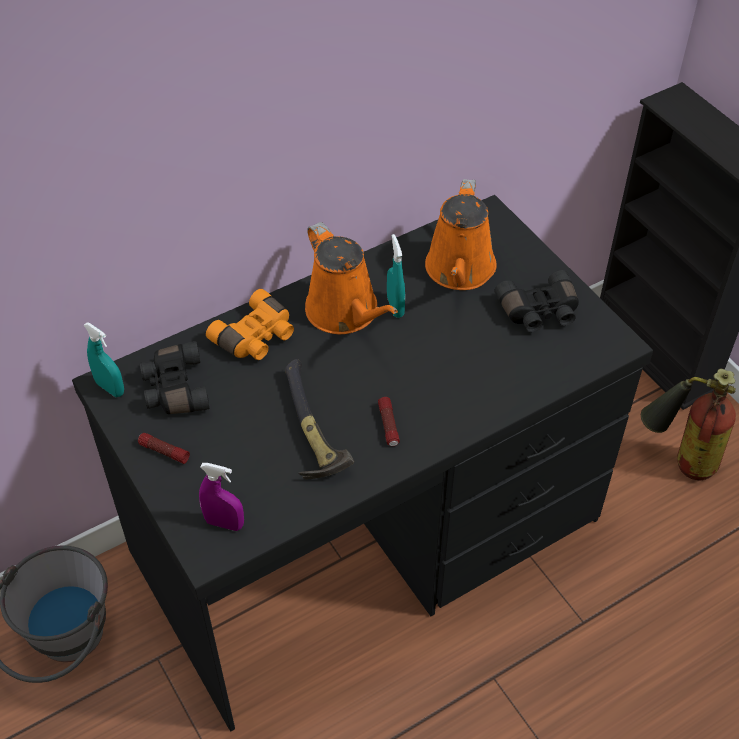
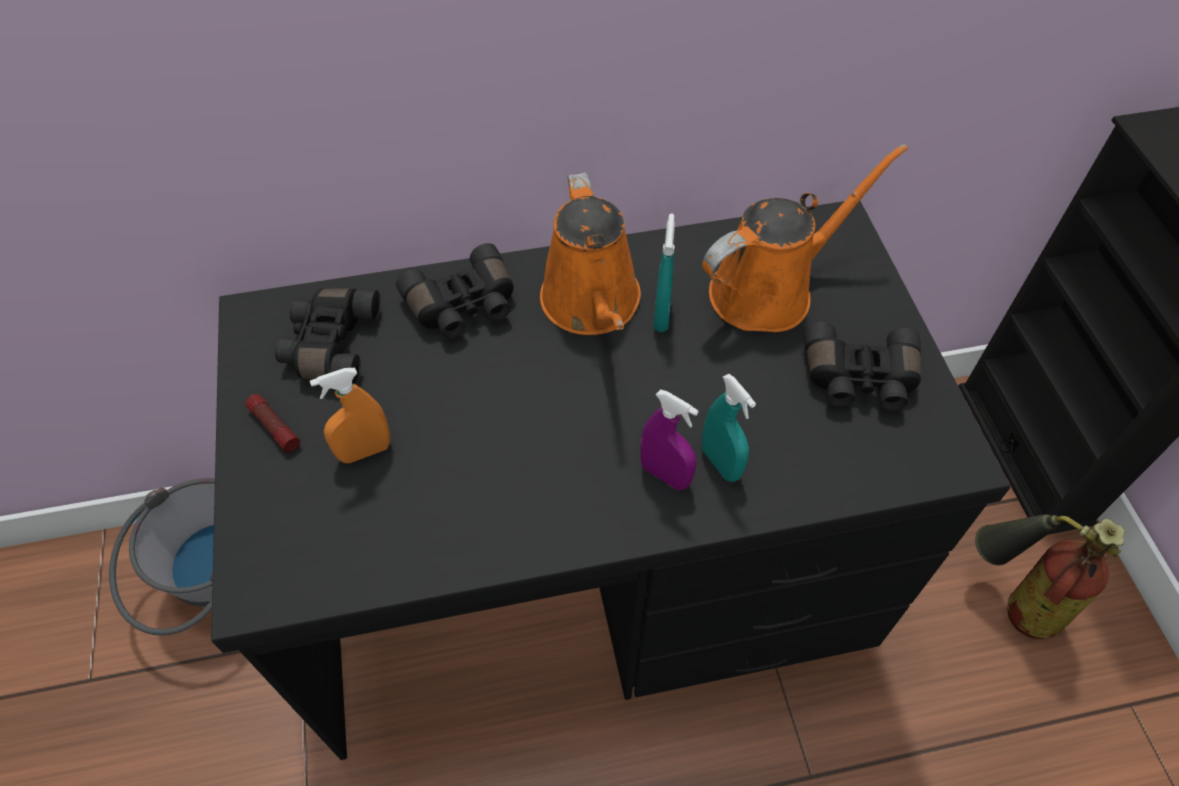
camera: 20 degrees right, 5 degrees up
(110, 388) = (255, 321): turquoise spray bottle -> turquoise spray bottle (720, 463)
(224, 523) = (296, 555): purple spray bottle -> purple spray bottle (665, 475)
(236, 448) = (365, 451): none -> orange spray bottle
(256, 337) = (464, 306): orange binoculars -> black binoculars
(309, 431) = (468, 457): hammer -> none
(388, 425) = (579, 483): flashlight -> none
(459, 271) = (769, 290): orange watering can -> orange watering can turned 150 degrees counterclockwise

